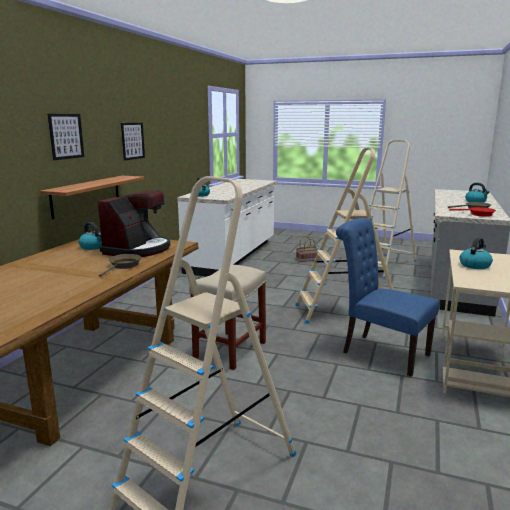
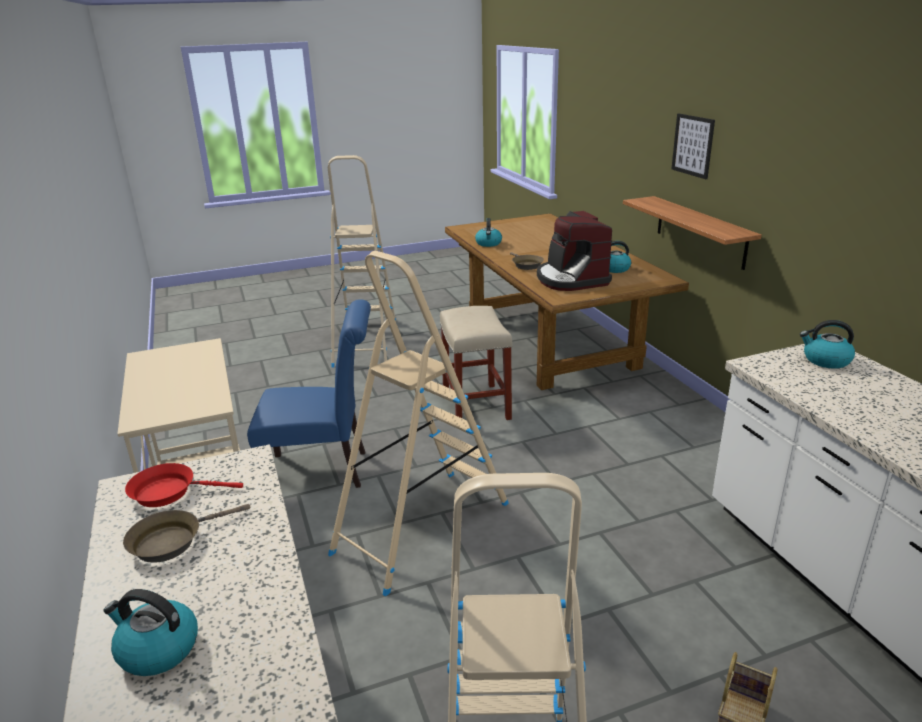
camera: 140 degrees right, 10 degrees up
(132, 141) = (802, 186): picture -> none
(474, 265) = (195, 380): kettle -> kettle (488, 243)

